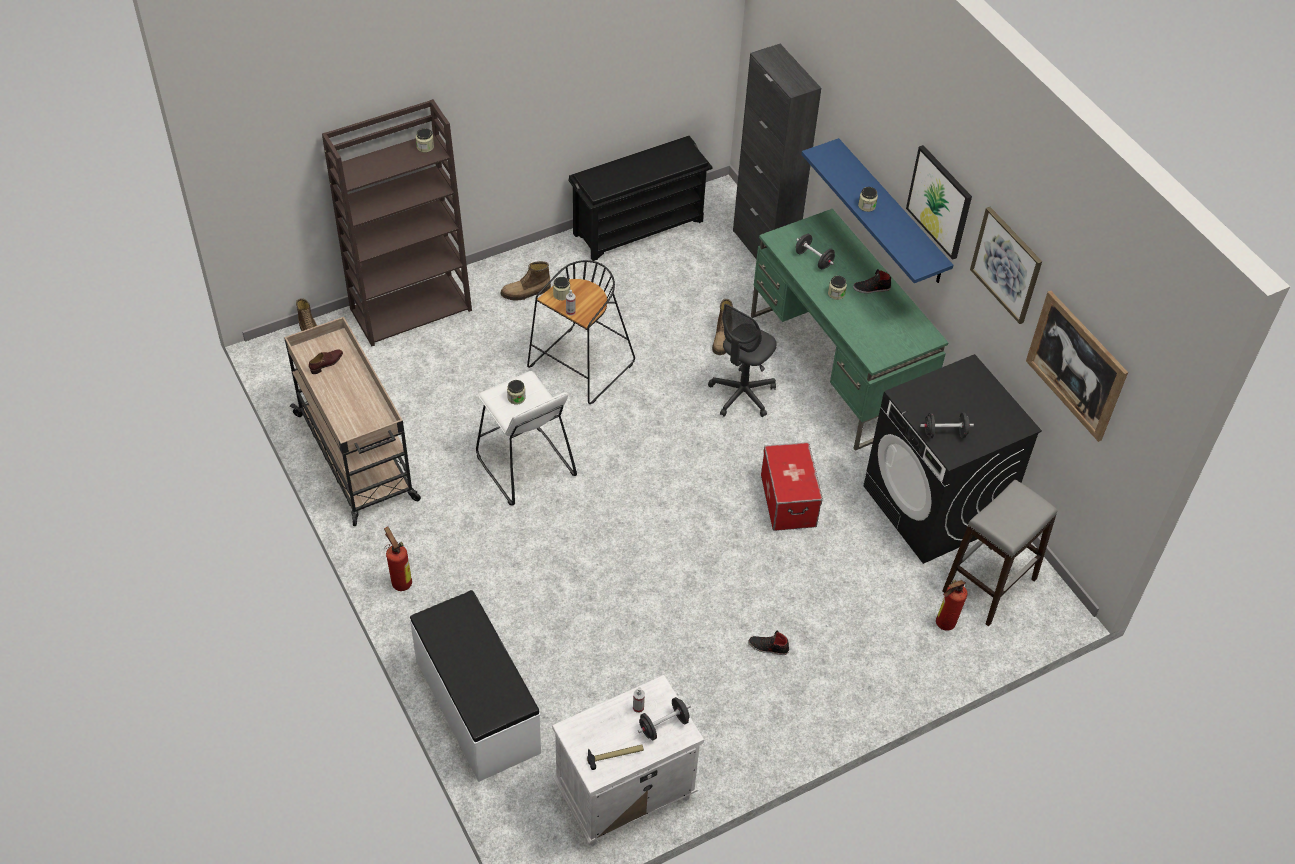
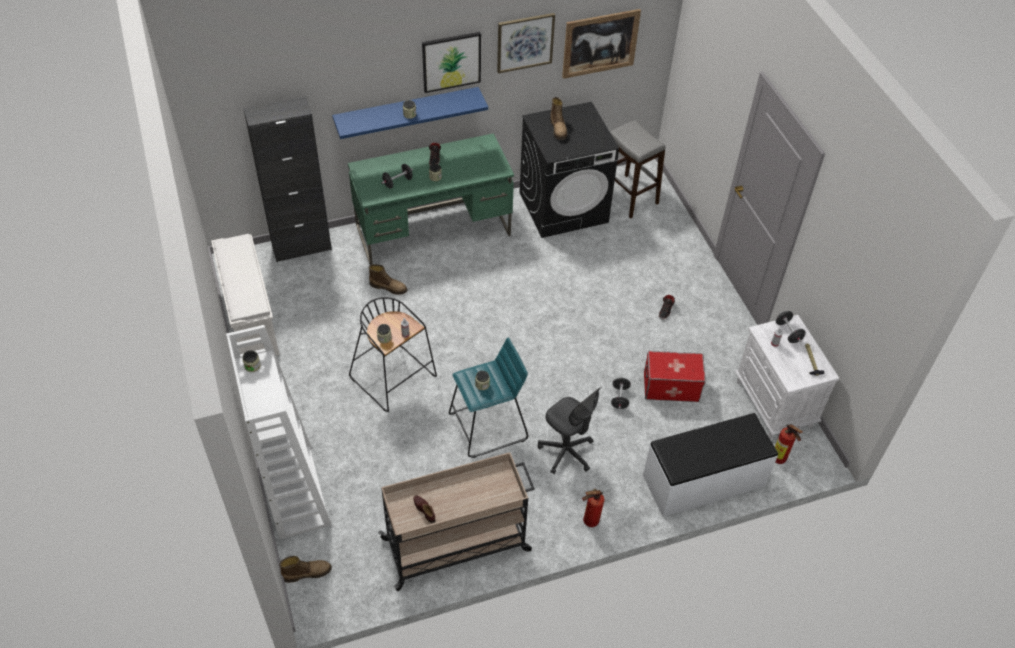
camera: 80 degrees left, 0 degrees up
(411, 308) = (294, 490): brown bookcase -> white bookcase
(524, 466) = (488, 427): white stool -> turquoise stool
(526, 292) = (301, 404): boot -> boot (558, 129)
(639, 226) = (250, 319): black shoe rack -> white shoe rack
(742, 395) = (446, 286): grey office chair -> grey office chair (566, 452)
(787, 500) = (547, 278): storage box -> storage box (671, 387)
(943, 624) = (655, 223): fire extinguisher -> fire extinguisher (780, 460)
(944, 433) = (588, 143): black dumbbell -> black dumbbell (619, 398)

